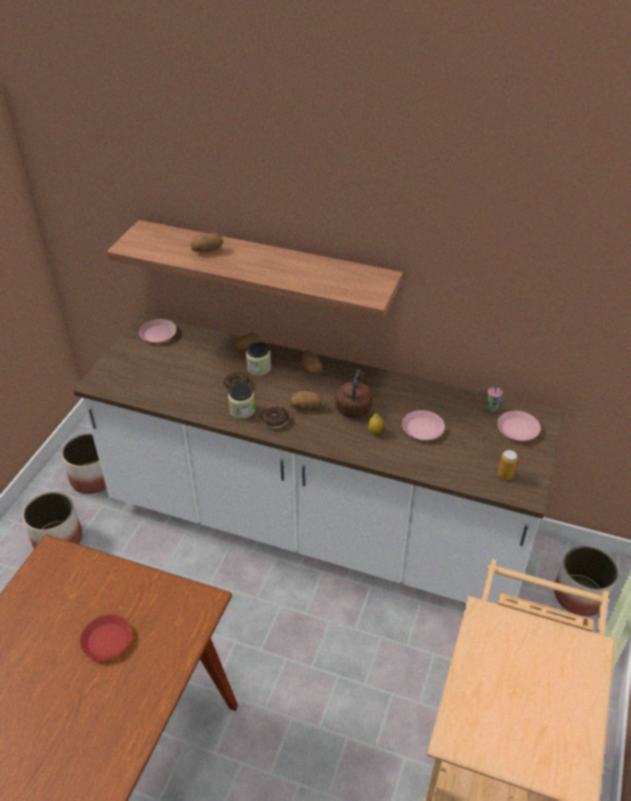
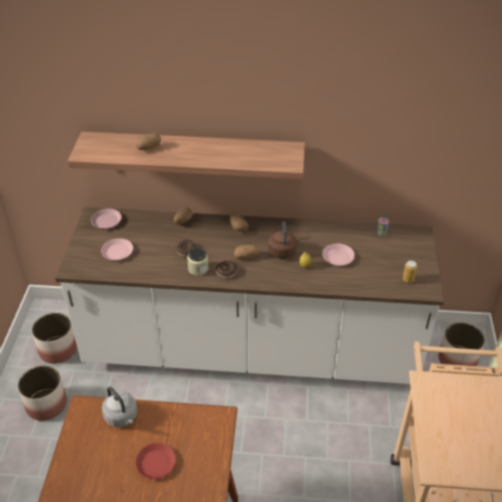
camera: 15 degrees left, 0 degrees up
(90, 574) = (122, 417): none -> grey kettle
(259, 368) = (198, 234): jar -> none
(517, 429) = (404, 245): pink plate -> pink plate (117, 252)

